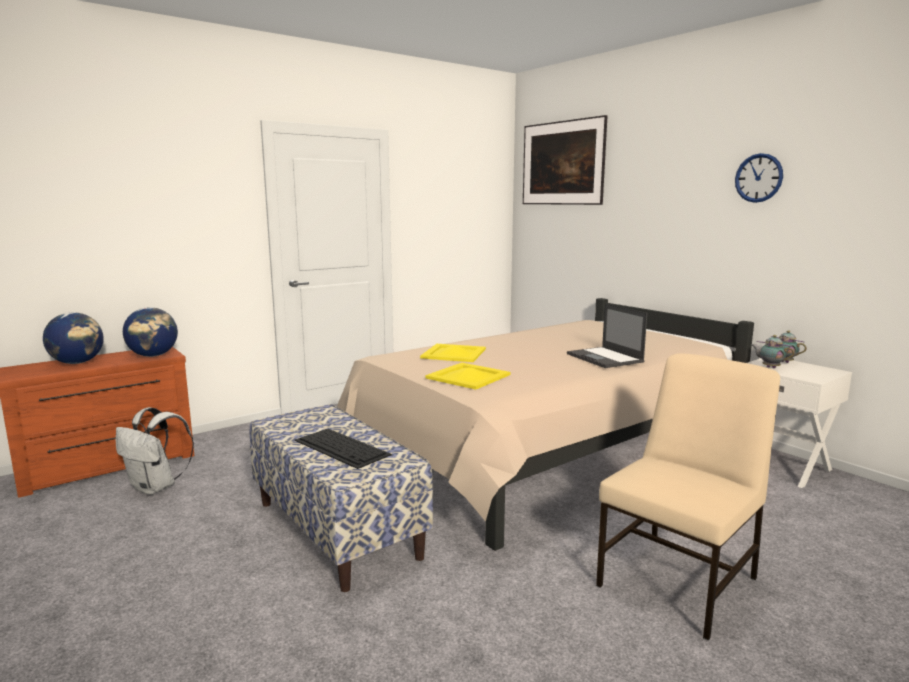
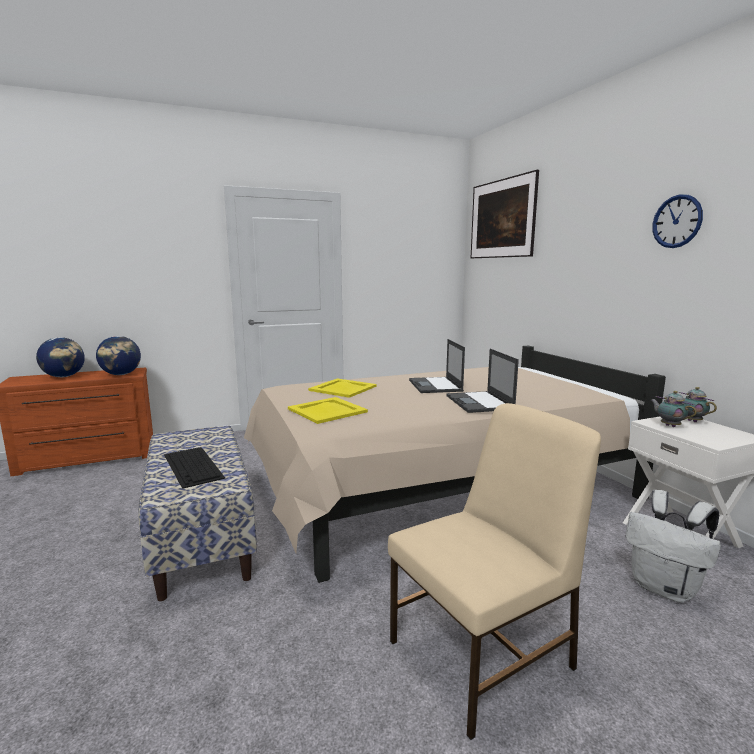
camera: 15 degrees right, 0 degrees up
(156, 487) = (103, 480): white backpack -> white backpack (665, 588)
(544, 344) = (435, 385): none -> laptop

